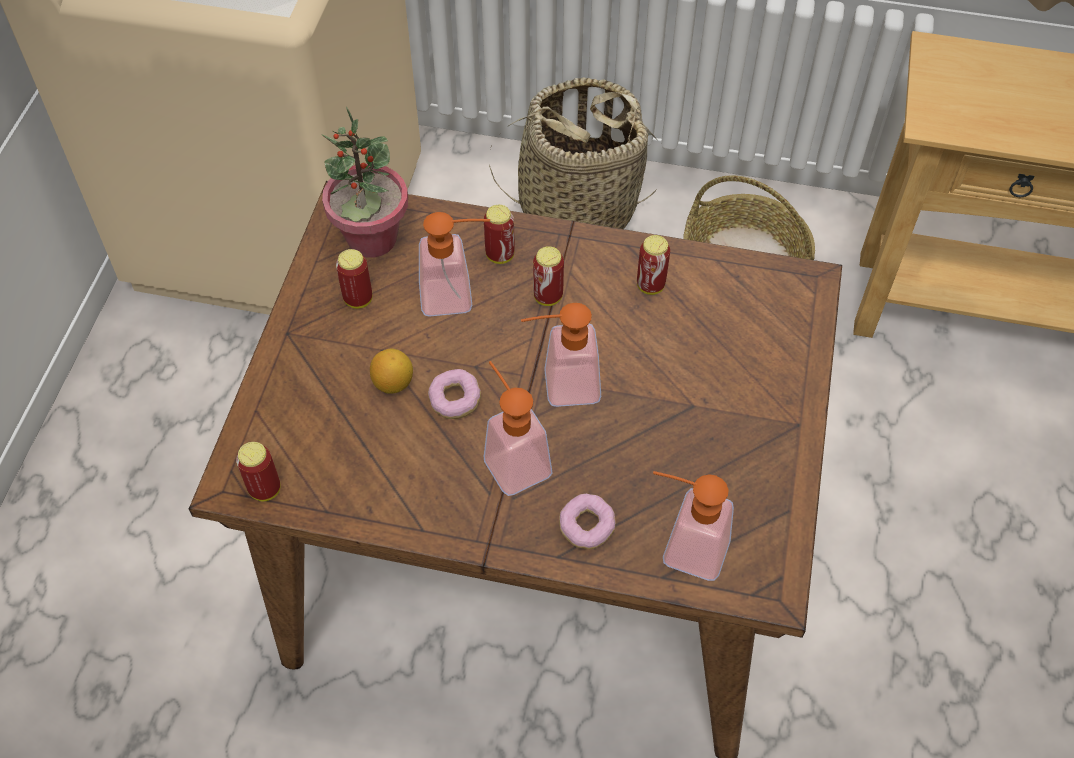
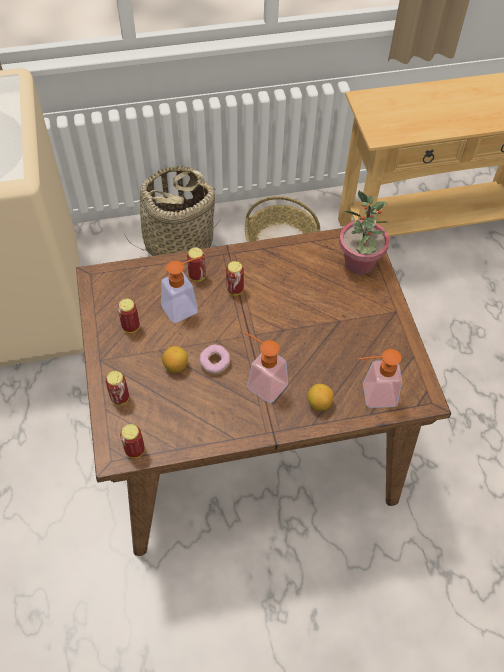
camera: 25 degrees left, 0 degrees up
(372, 239) = (120, 291): potted plant -> potted plant (359, 263)
(560, 386) = (267, 335): soap dispenser -> none
(586, 527) = (319, 404): donut -> lemon
(650, 285) = (285, 266): can -> can (120, 398)

